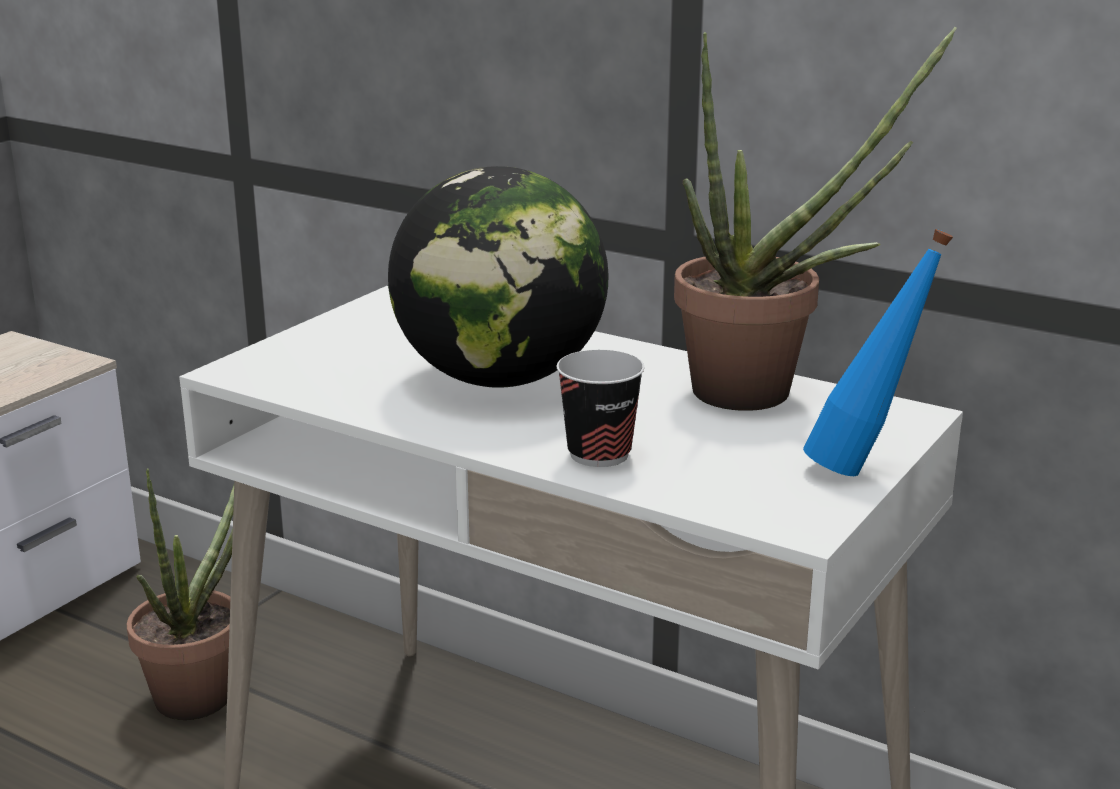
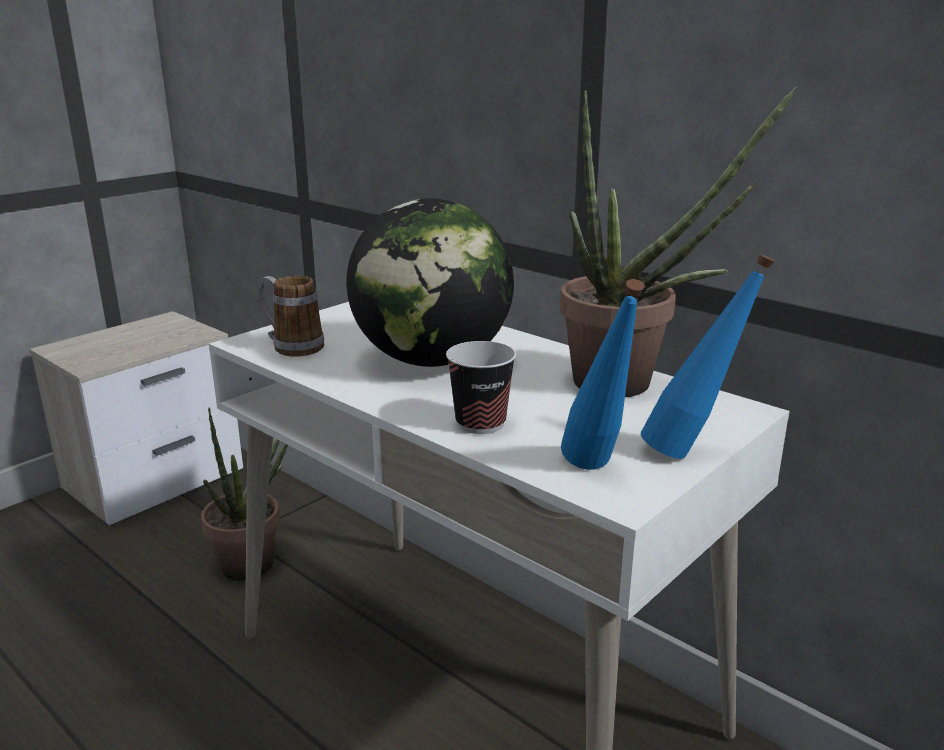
camera: 10 degrees right, 0 degrees up
(299, 372) = (291, 346): none -> mug
(763, 500) = (597, 473): none -> blue bottle

